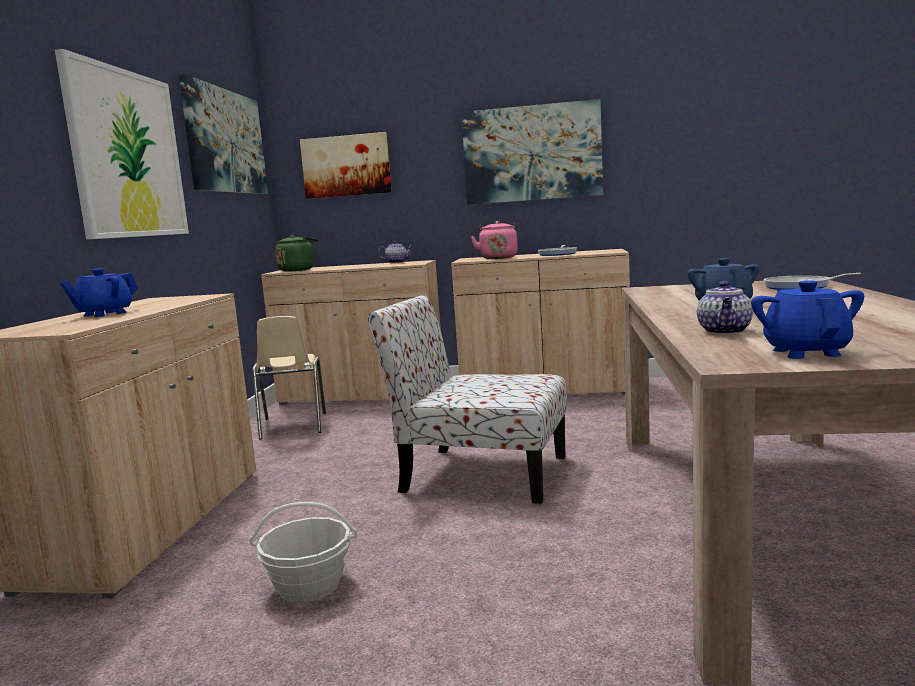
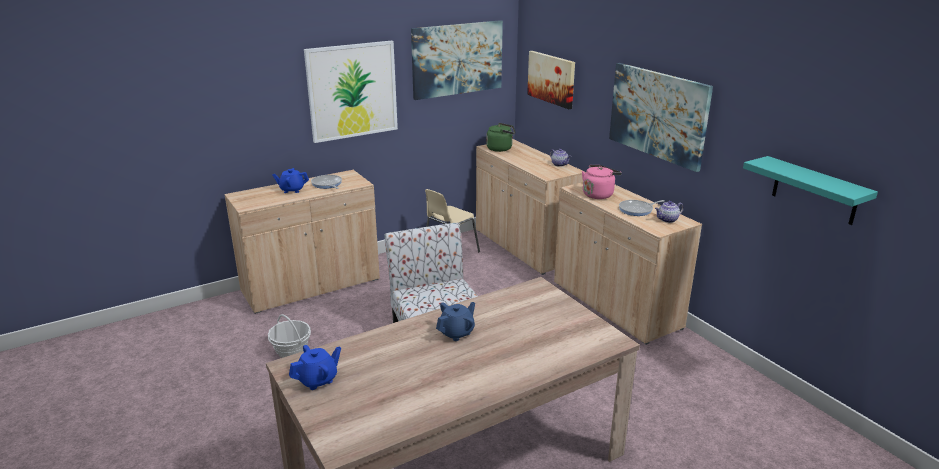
camera: 50 degrees right, 15 degrees up
(725, 331) = (368, 349): teapot -> teapot (667, 220)
(738, 162) = (814, 191): none -> turquoise shelf
(800, 286) = (569, 345): frying pan -> frying pan (327, 184)

